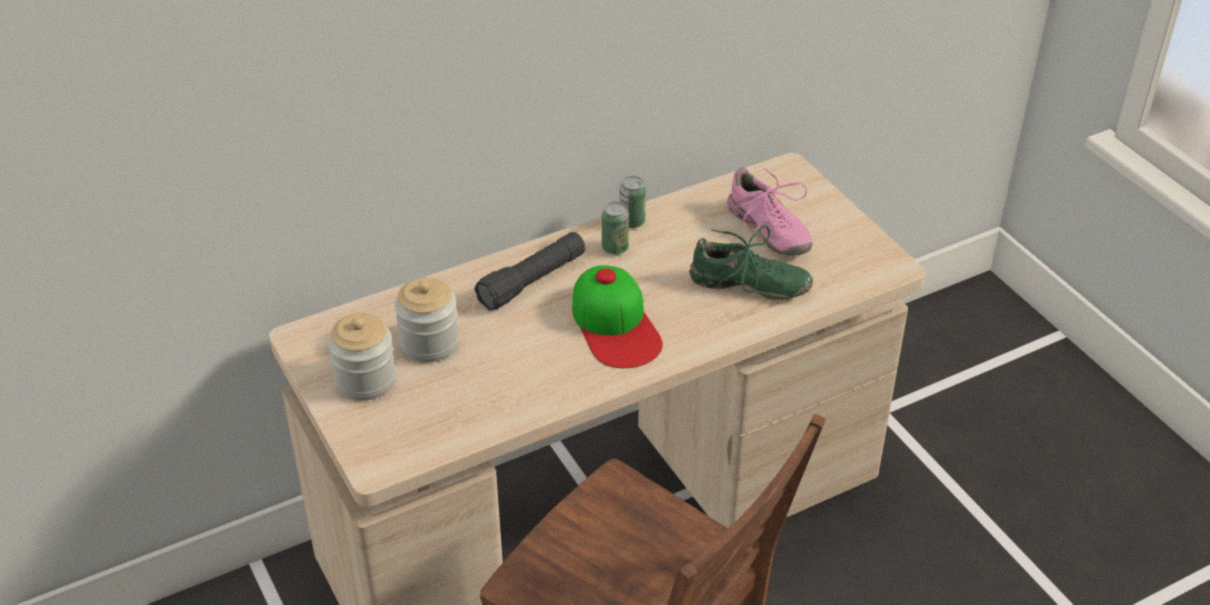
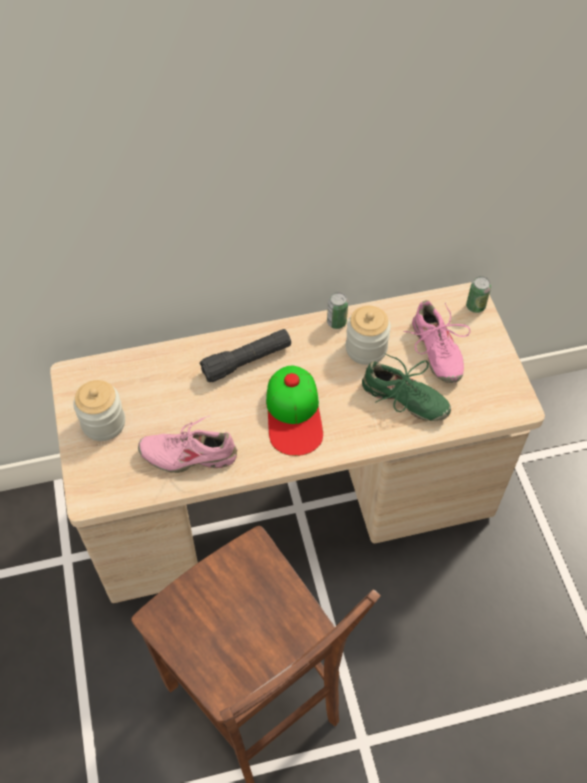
camera: 15 degrees right, 15 degrees up
(429, 343) = (157, 400): jar -> jar (366, 348)
(495, 392) = (189, 454): none -> pink shoe
(615, 248) = (316, 344): can -> can (475, 306)

